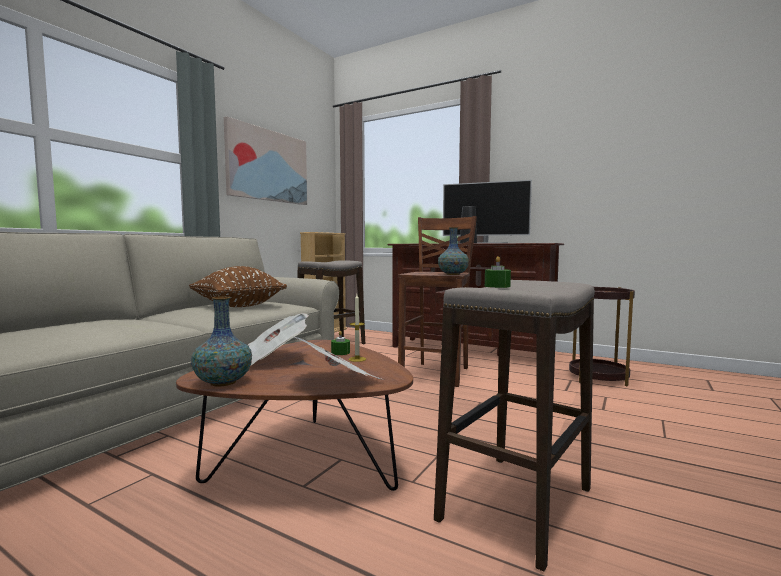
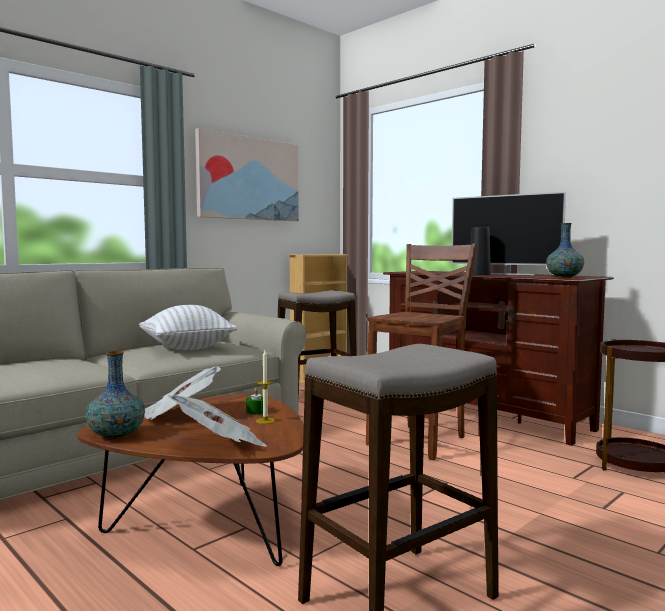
camera: 15 degrees right, 0 degrees up
(238, 306) = (187, 348): brown pillow -> white pillow
(453, 274) = (431, 320): vase -> vase (564, 277)
(497, 286) = (374, 355): green candle -> none

